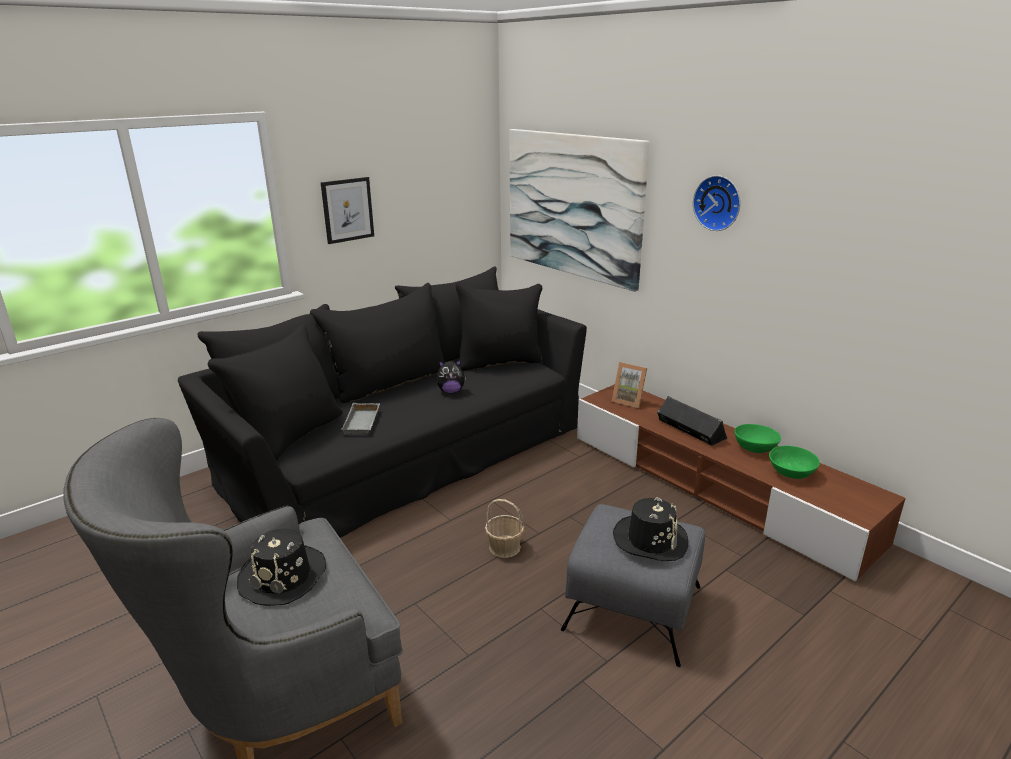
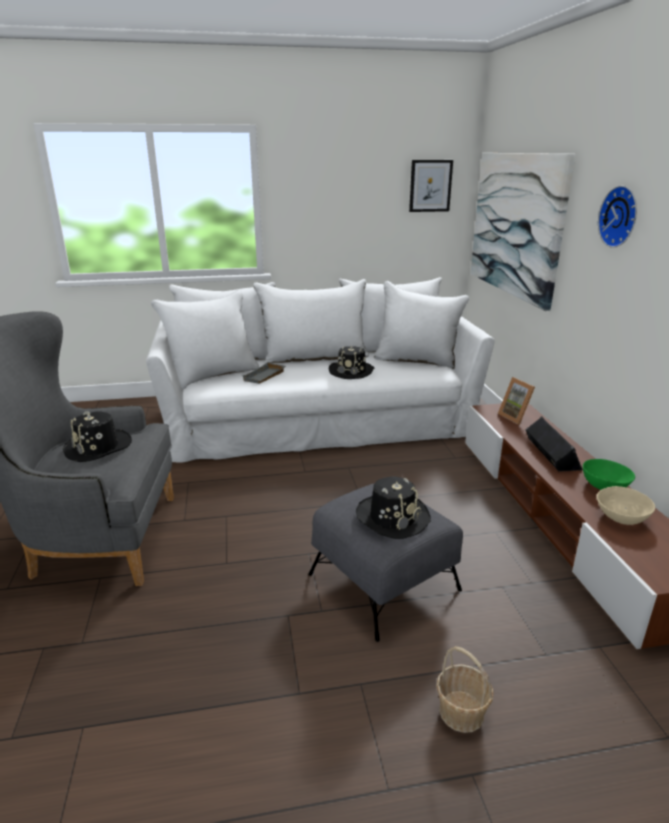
camera: 30 degrees right, 0 degrees up
(347, 210) = (318, 212): picture -> picture (430, 186)
(408, 454) = (319, 419): black sofa -> white sofa
(451, 391) = (351, 371): plush toy -> black hat
(505, 547) = (325, 503): basket -> basket (461, 712)
(791, 473) = (621, 517): green bowl -> beige bowl

